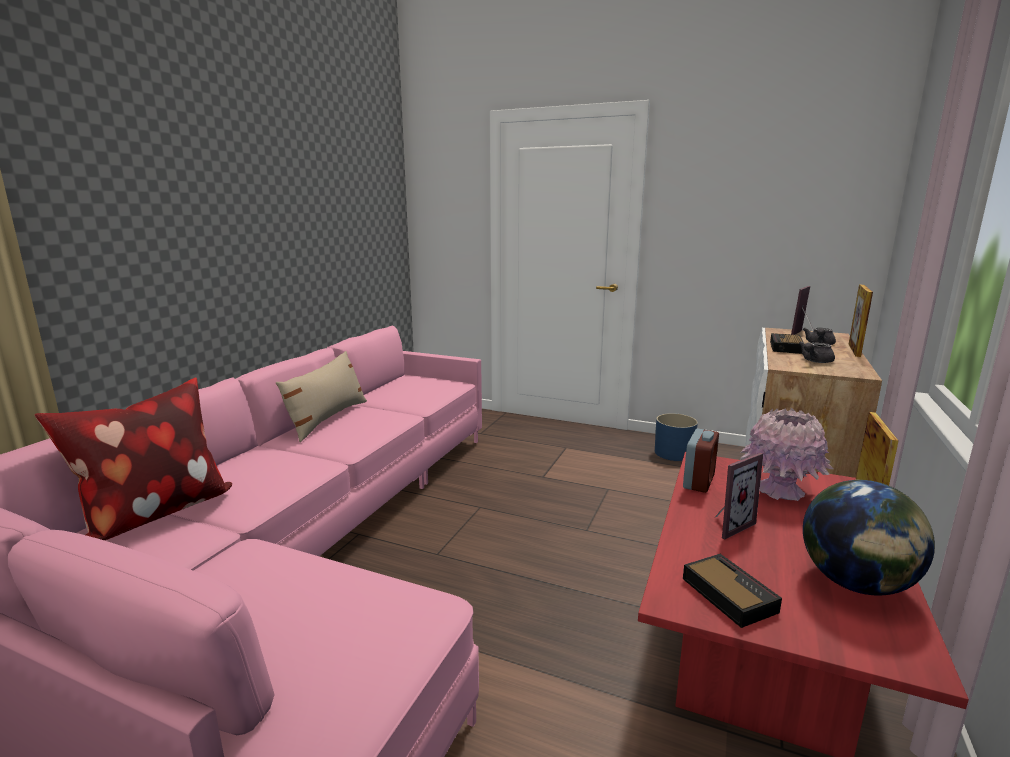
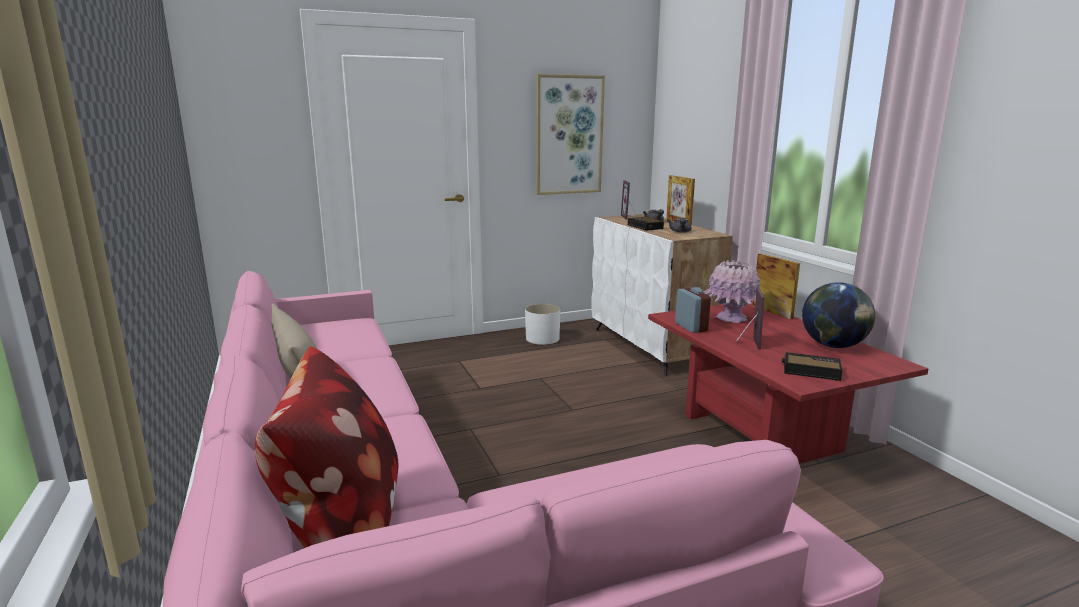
camera: 45 degrees left, 0 degrees up
(674, 453) = (542, 338): blue planter -> white planter
(755, 226) = (568, 135): none -> picture

